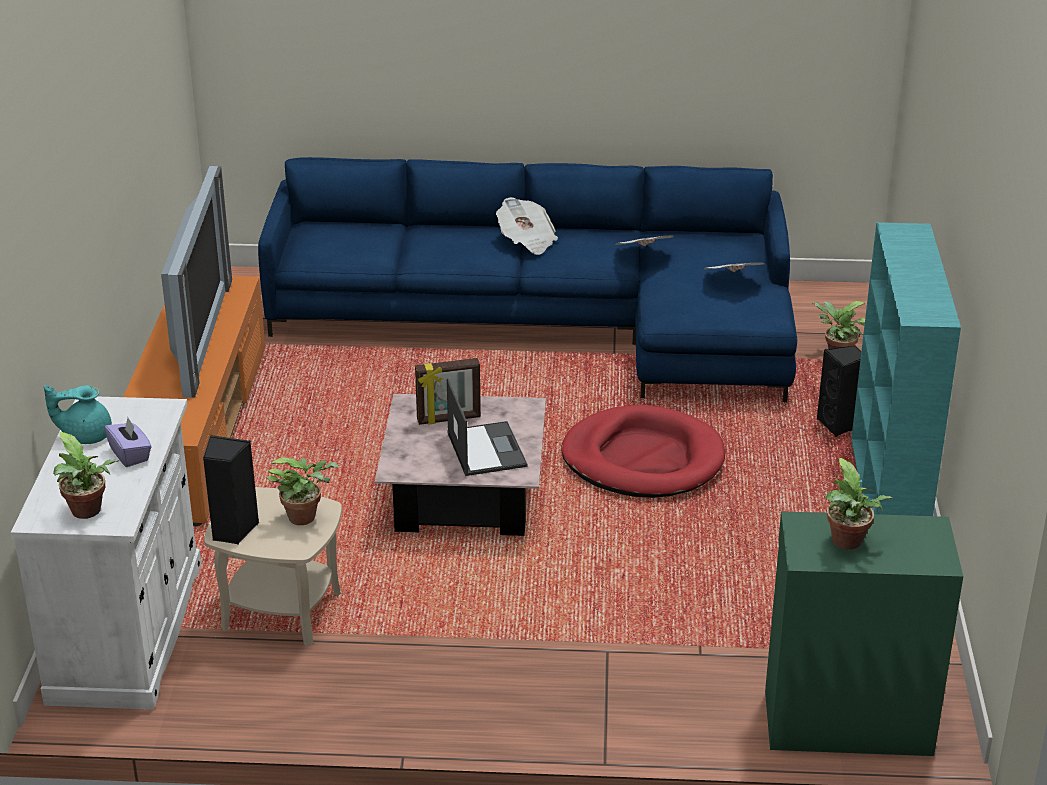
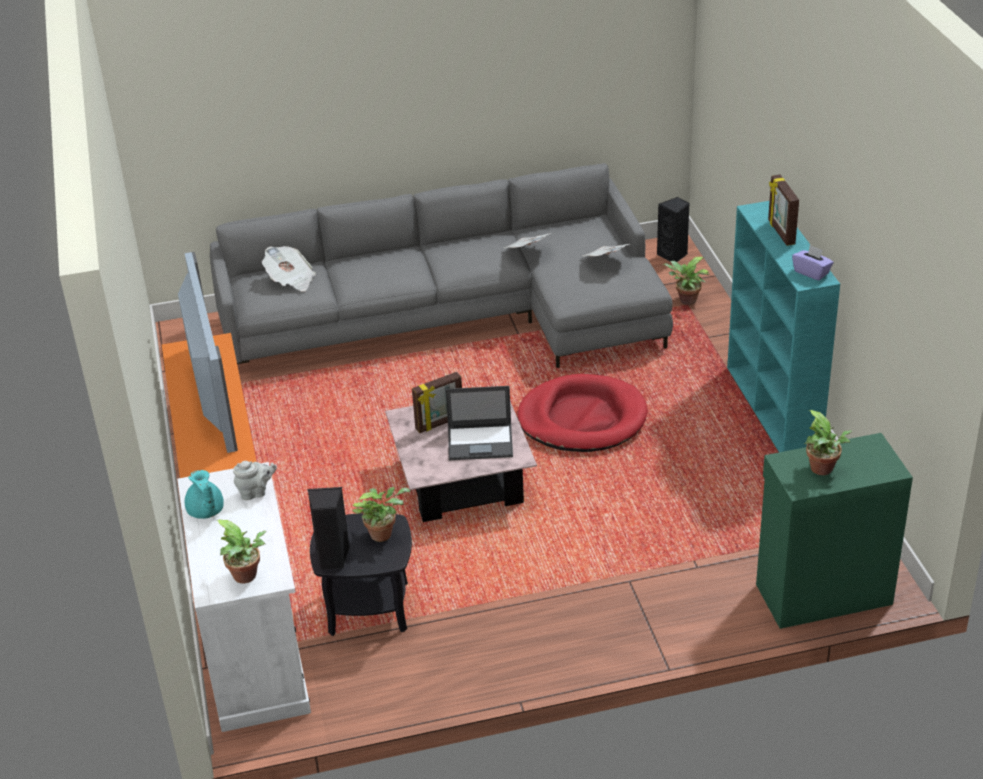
camera: 15 degrees left, 5 degrees up
(85, 435) = (206, 511): turquoise teapot -> turquoise teapot turned 90 degrees counterclockwise
(130, 455) = (252, 520): purple tissue box -> purple tissue box (811, 272)
(153, 427) = (256, 492): none -> grey teapot
(281, 611) = (368, 608): beige side table -> black side table
(486, 449) = (481, 442): laptop -> laptop turned 120 degrees clockwise
(527, 241) = (431, 257): newspaper -> newspaper (290, 280)
(553, 322) = (458, 316): blue sofa -> grey sofa
(839, 426) = (713, 359): black speaker -> black speaker (673, 255)
(915, 259) = (780, 232): none -> picture frame

